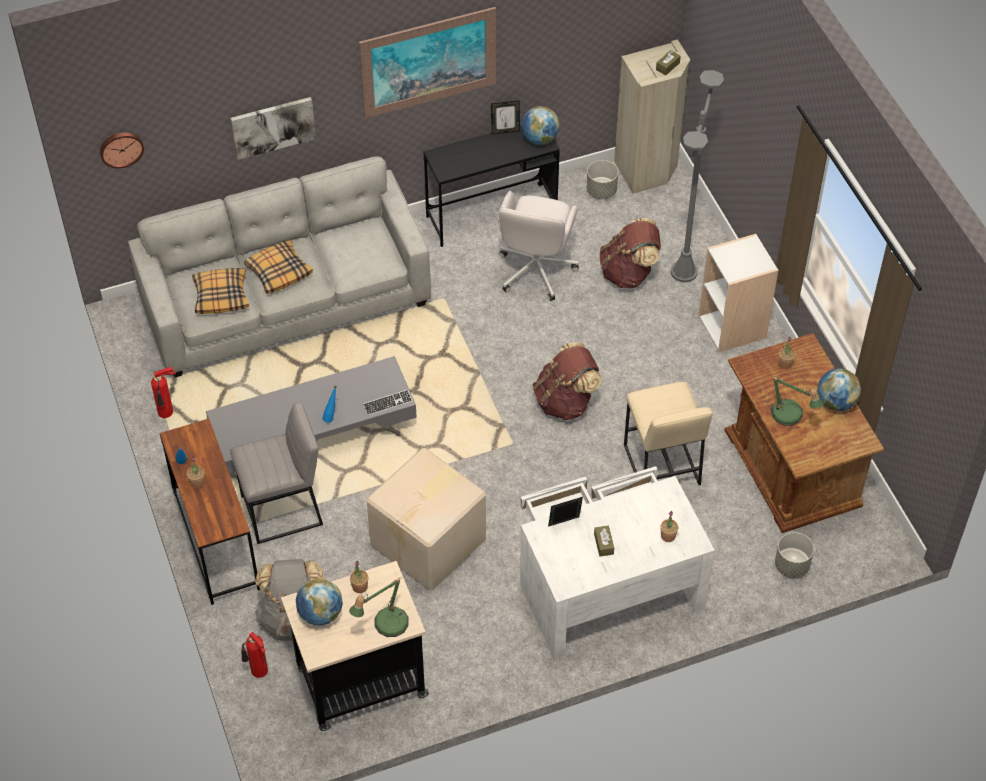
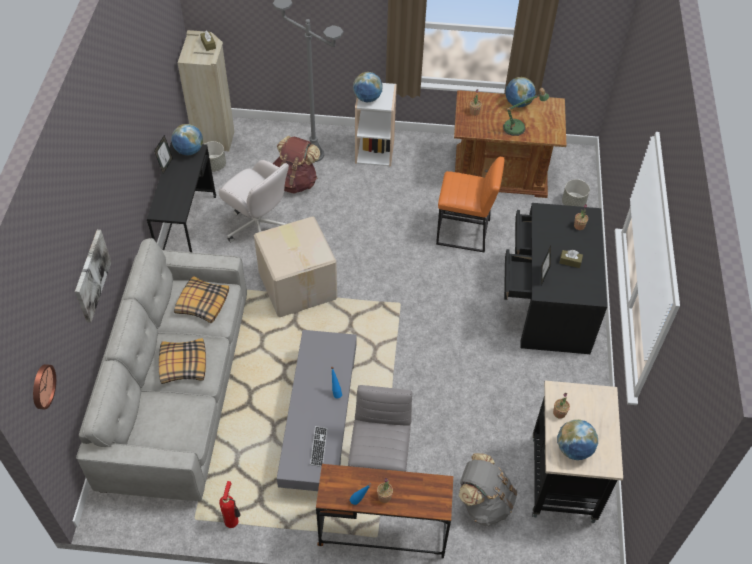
camera: 65 degrees left, 0 degrees up
(221, 296) = (179, 415): pillow -> pillow (202, 303)
(258, 672) = (522, 547): fire extinguisher -> none
(385, 625) = (602, 409): table lamp -> none
(387, 403) = (345, 351): keyboard -> keyboard (318, 447)
(428, 62) = (125, 143): picture -> none
(430, 542) = (458, 386): cardboard box -> cardboard box (298, 284)
(565, 401) = (381, 259): brown backpack -> none
(606, 588) = (546, 302): white desk -> black desk
(662, 466) = (464, 232): beige chair -> orange chair
(731, 253) = (367, 98): none -> globe

